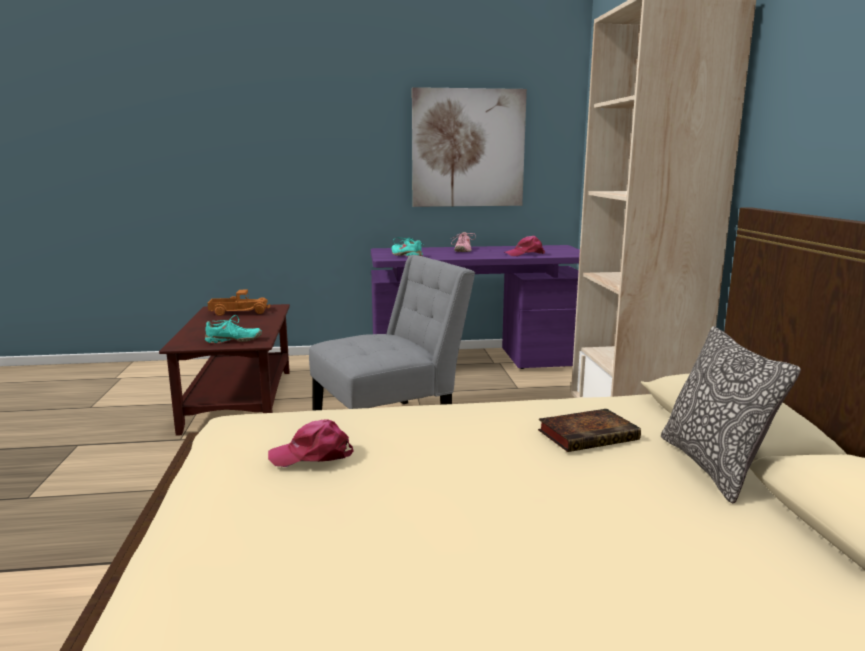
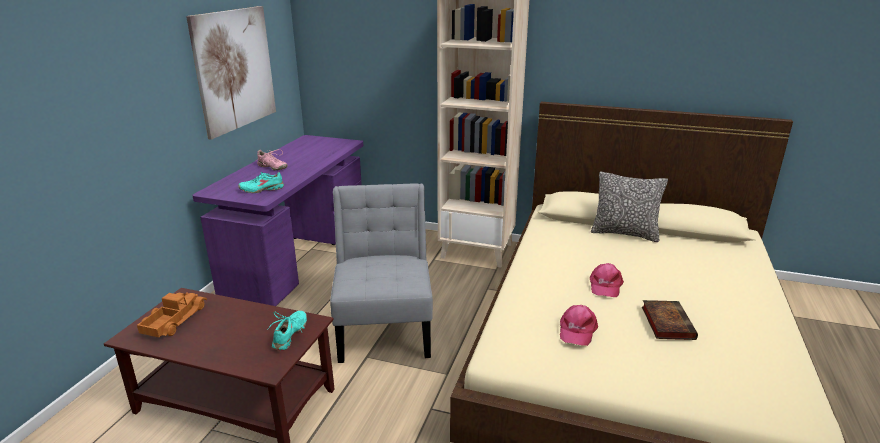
camera: 65 degrees left, 10 degrees up
(525, 254) = (323, 154): pink cap -> pink cap (605, 285)
(589, 435) = (581, 247): book -> book (666, 322)

